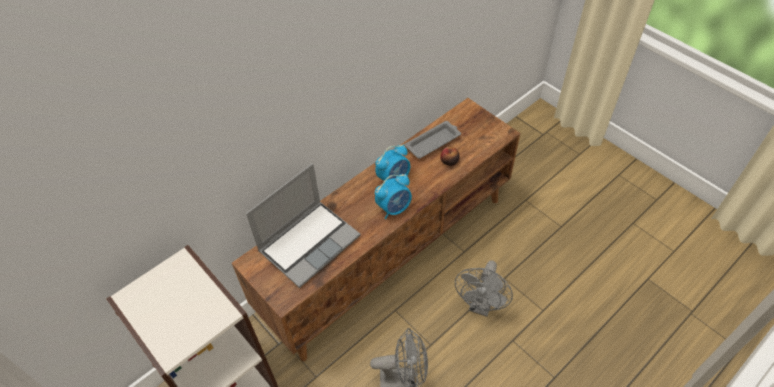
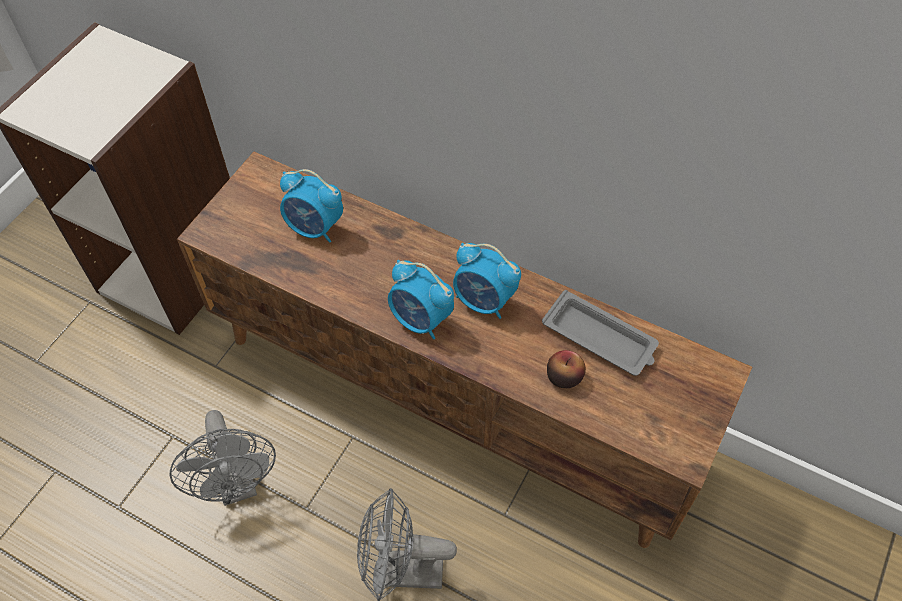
camera: 70 degrees right, 5 degrees up
(309, 242) = (315, 228): laptop -> alarm clock

